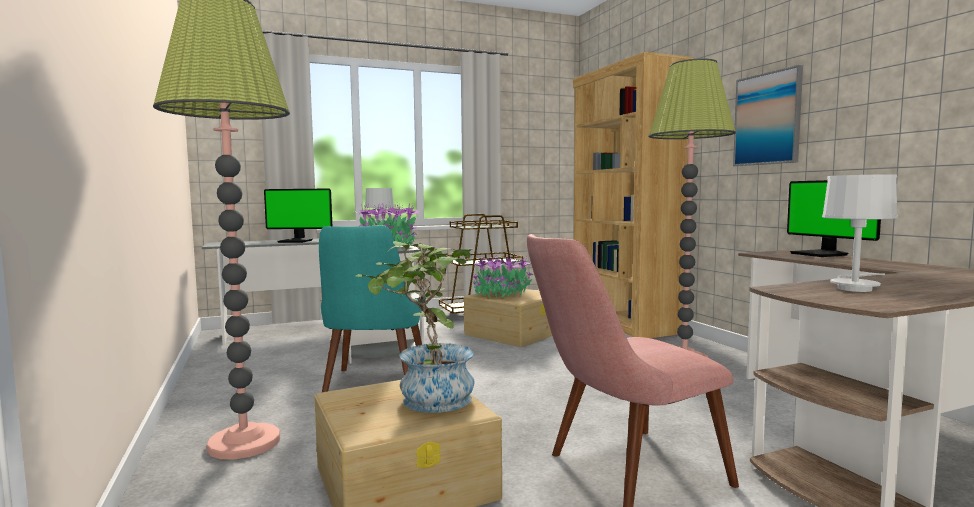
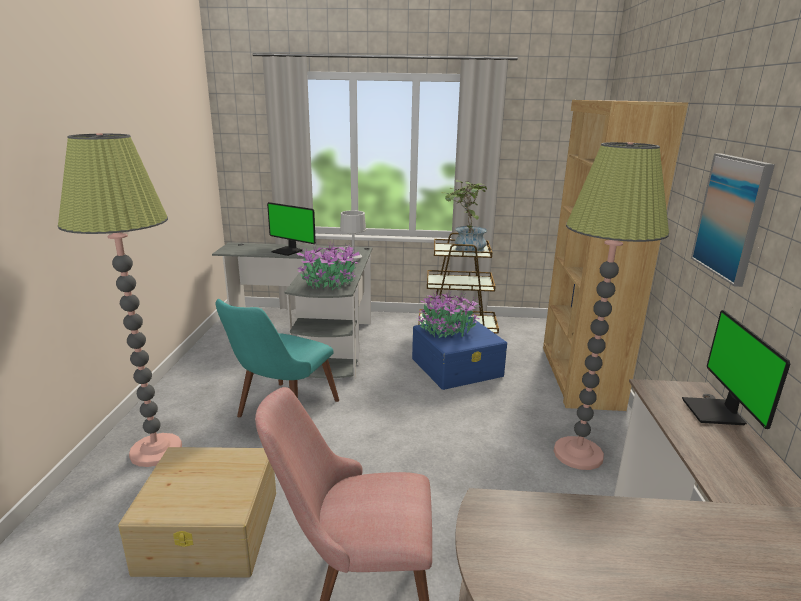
camera: 25 degrees right, 15 degrees up
(426, 400) = (219, 483): potted plant -> potted plant (464, 248)
(514, 333) = (457, 367): beige storage box -> blue storage box
(854, 287) = (569, 529): white table lamp -> none

